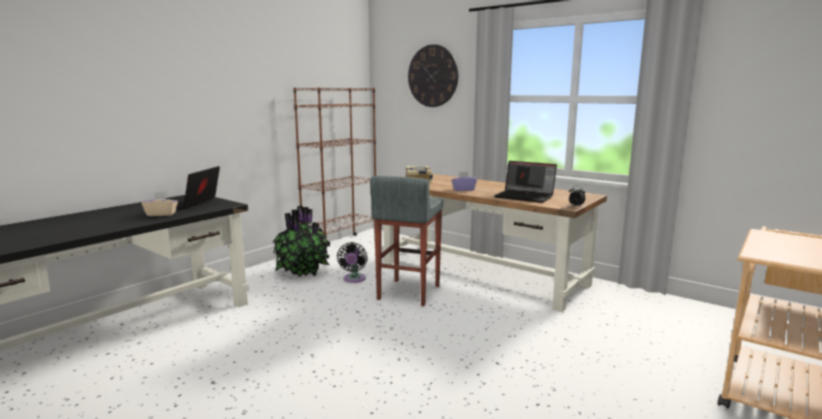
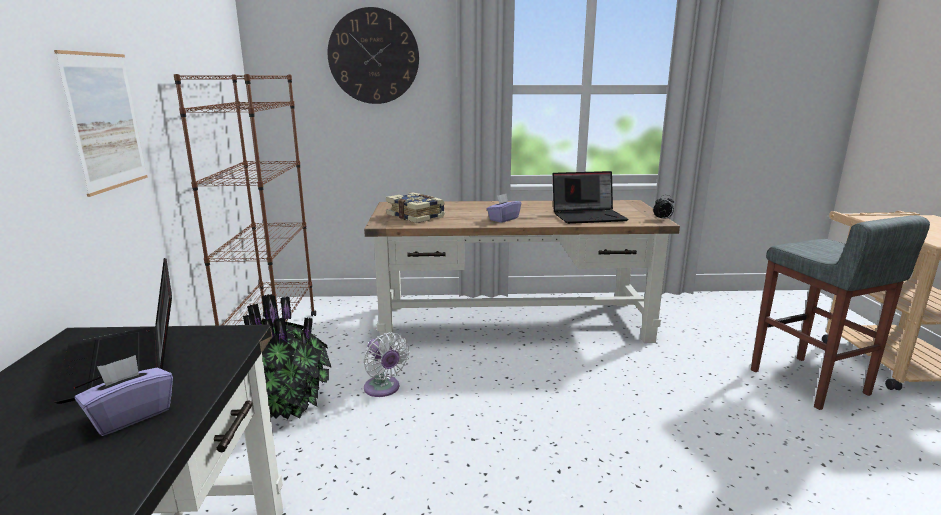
camera: 40 degrees left, 5 degrees up
(161, 214) = (130, 415): beige tissue box -> purple tissue box
(242, 108) = (105, 121): none -> picture
(354, 279) = (383, 389): black fan -> white fan
(407, 293) = (483, 381): grey stool -> grey stool (809, 383)

